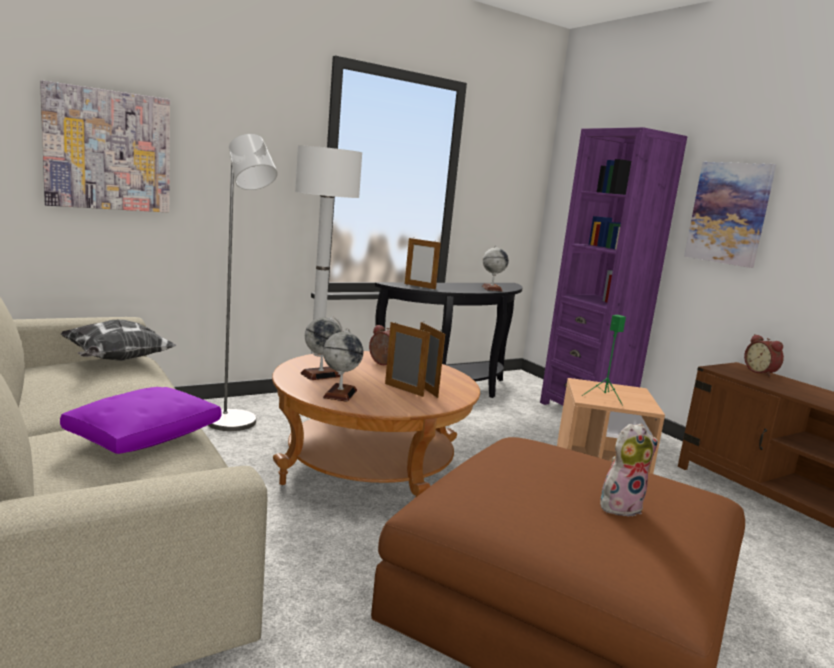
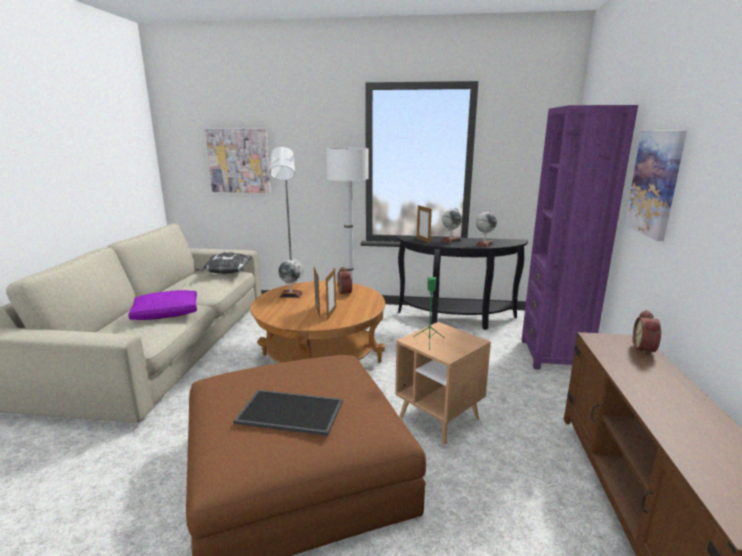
camera: 40 degrees right, 5 degrees up
(340, 394) = (277, 307): globe -> globe (450, 240)
(620, 506) = (288, 413): plush toy -> tray

